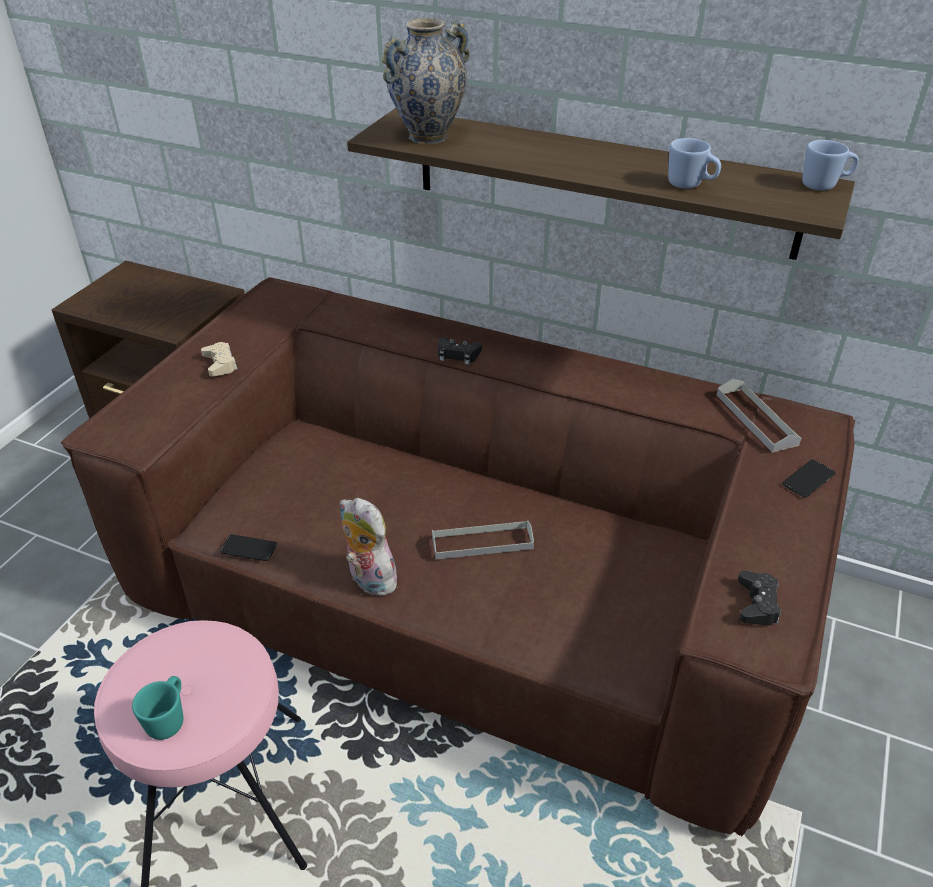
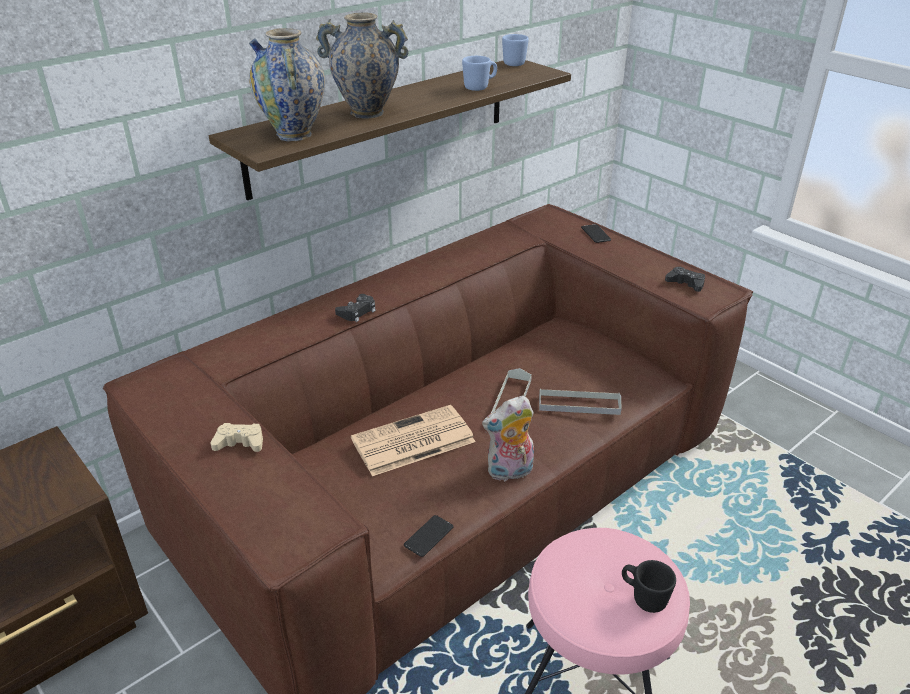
camera: 65 degrees left, 5 degrees down
(169, 719) = (643, 597): turquoise mug -> black mug
(371, 490) = (412, 441): none -> newspaper
(525, 150) = (367, 113): none -> vase
(756, 419) = (531, 230): grey tray -> grey tray (579, 404)

